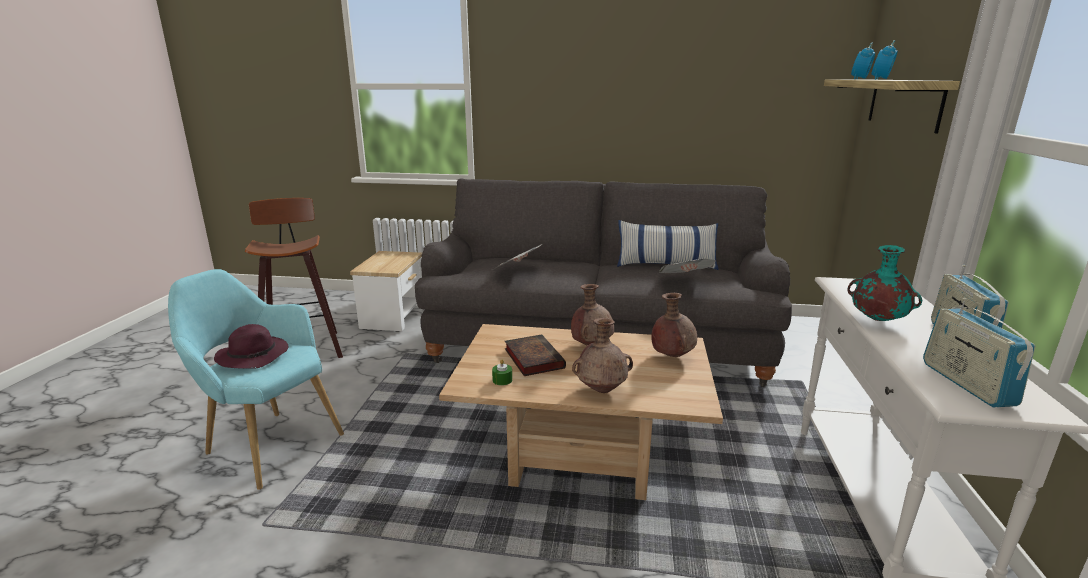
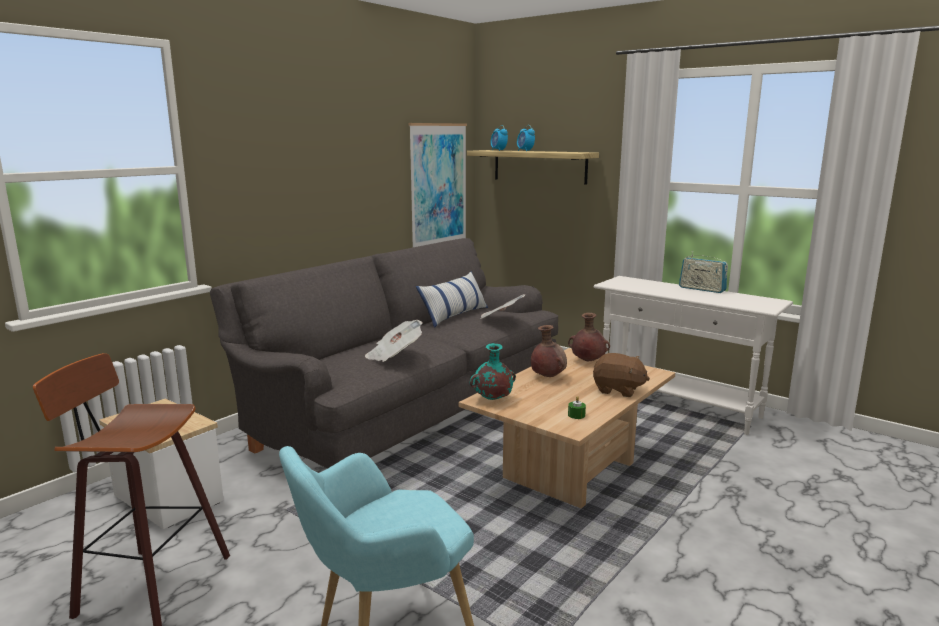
camera: 60 degrees left, 5 degrees down
(254, 356) = (396, 521): purple hat -> none
(532, 358) = (548, 398): book -> none
(602, 390) = (618, 390): brown vase -> brown plush toy
(778, 125) = (438, 188): none -> picture
(876, 321) = (671, 293): turquoise vase -> turquoise vase (492, 400)
(966, 384) = (750, 302): radio -> none

